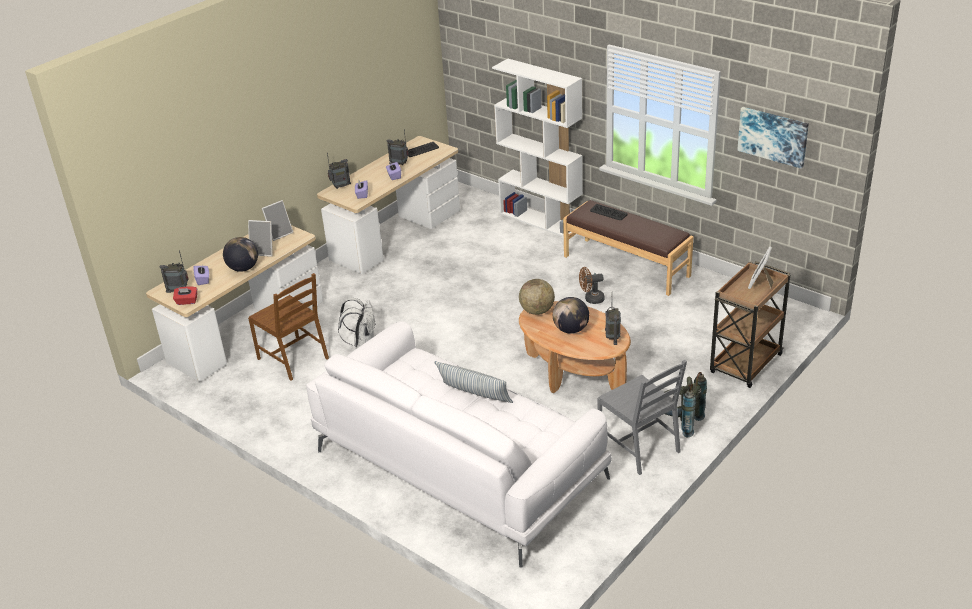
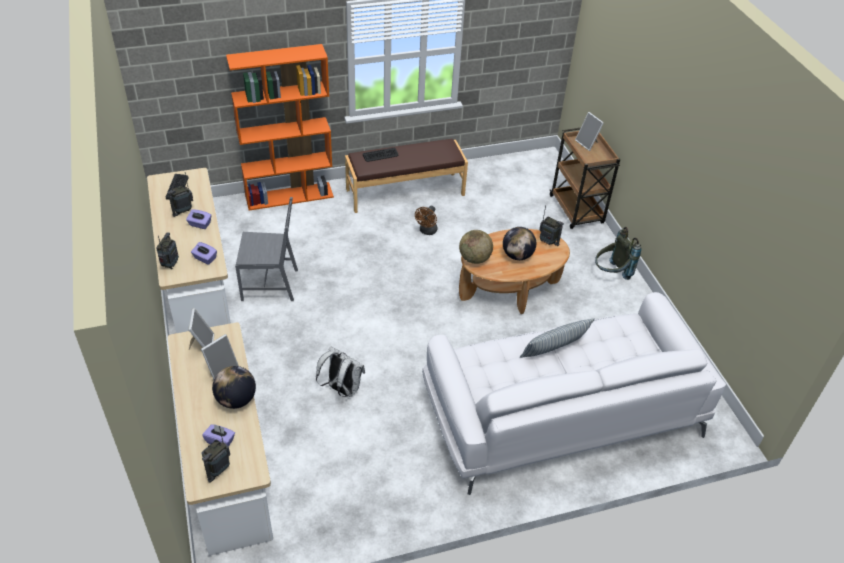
camera: 60 degrees left, 10 degrees up
(187, 301) = (248, 472): red tissue box -> none
(294, 358) = (311, 447): brown chair -> none
(541, 221) = (289, 196): white bookcase -> orange bookcase
(640, 447) = (620, 306): grey chair -> grey chair (270, 284)
(773, 136) = (514, 28): picture -> none

